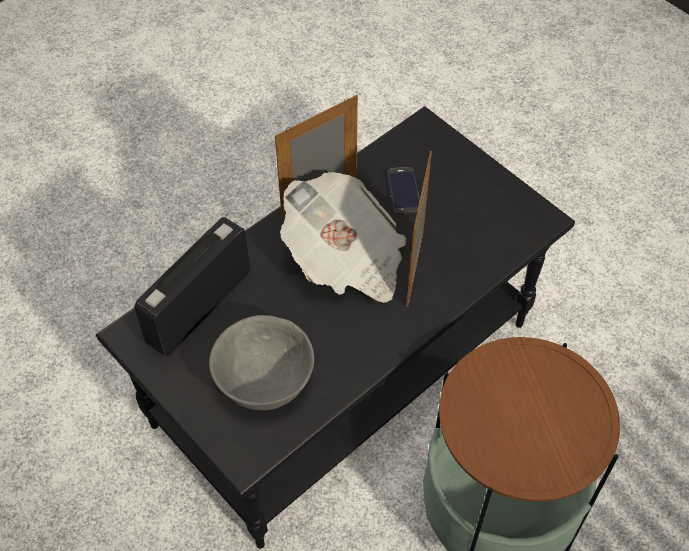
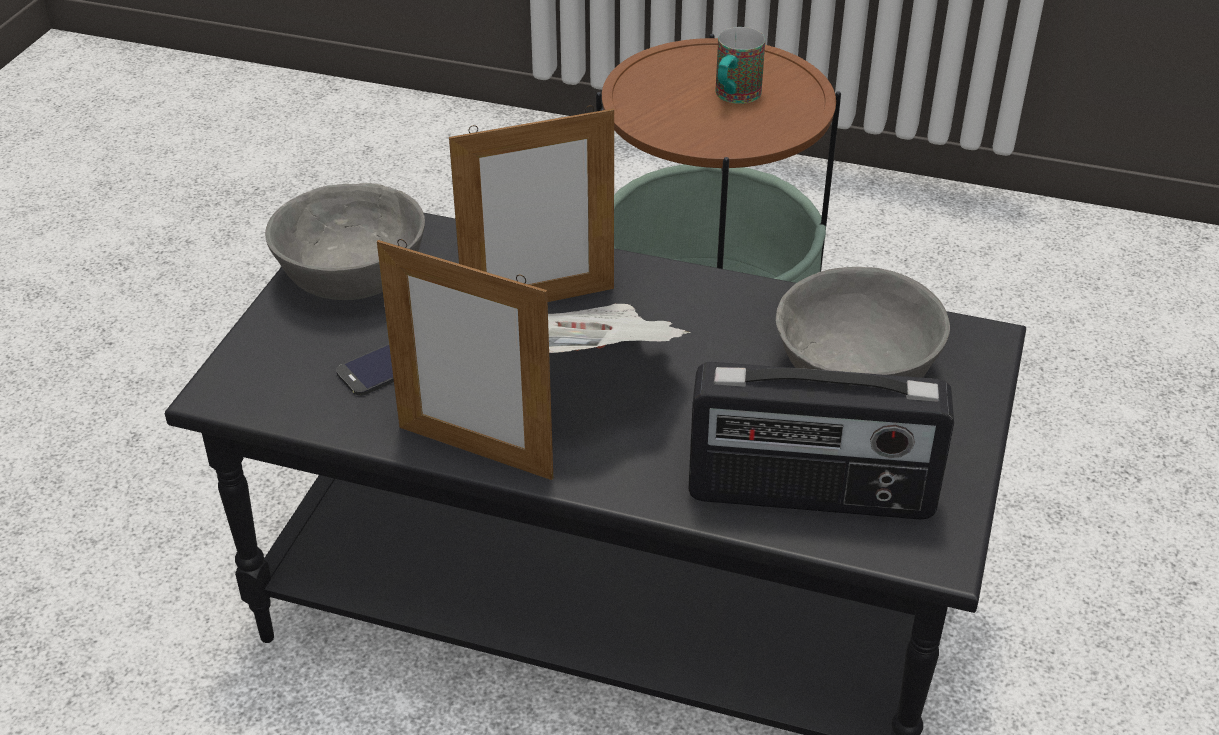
camera: 120 degrees left, 15 degrees down
(489, 200) = (351, 275): none -> grey bowl
(522, 423) = (733, 97): none -> mug

